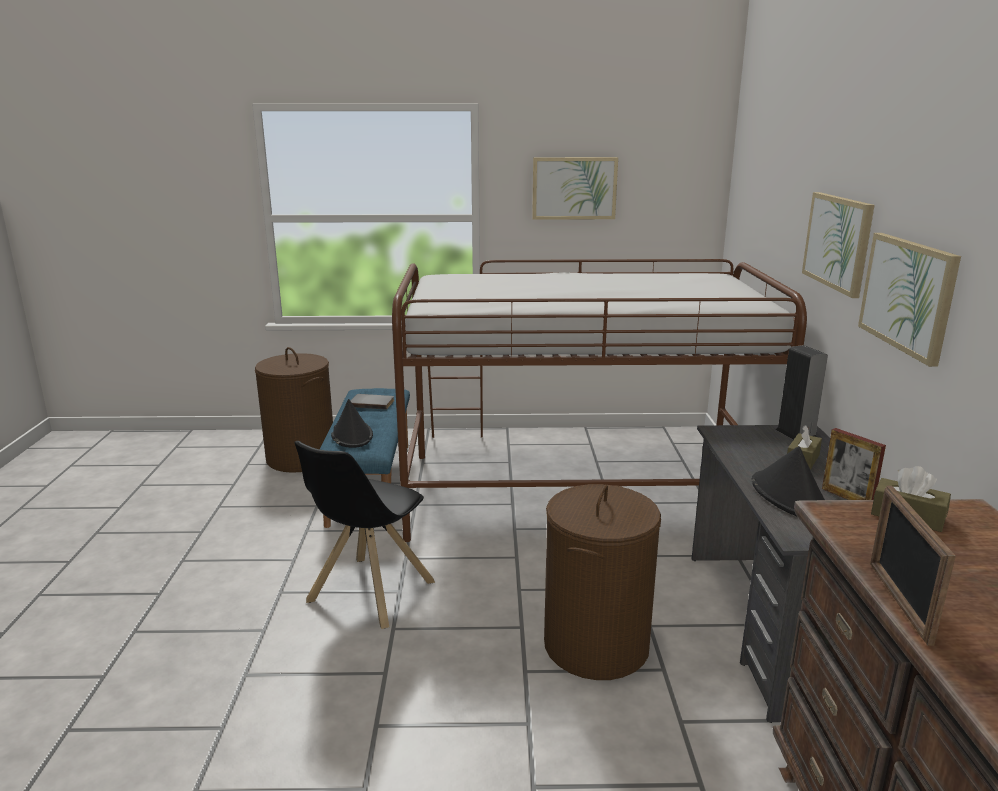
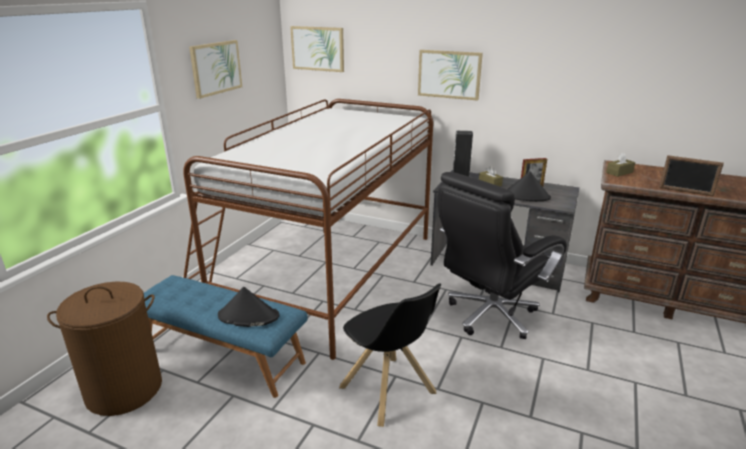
camera: 65 degrees left, 5 degrees up
(372, 403) = (189, 294): grey book -> none
(595, 645) = (488, 318): brown laundry basket -> black office chair
(908, 295) = (523, 91): picture -> picture (318, 48)

